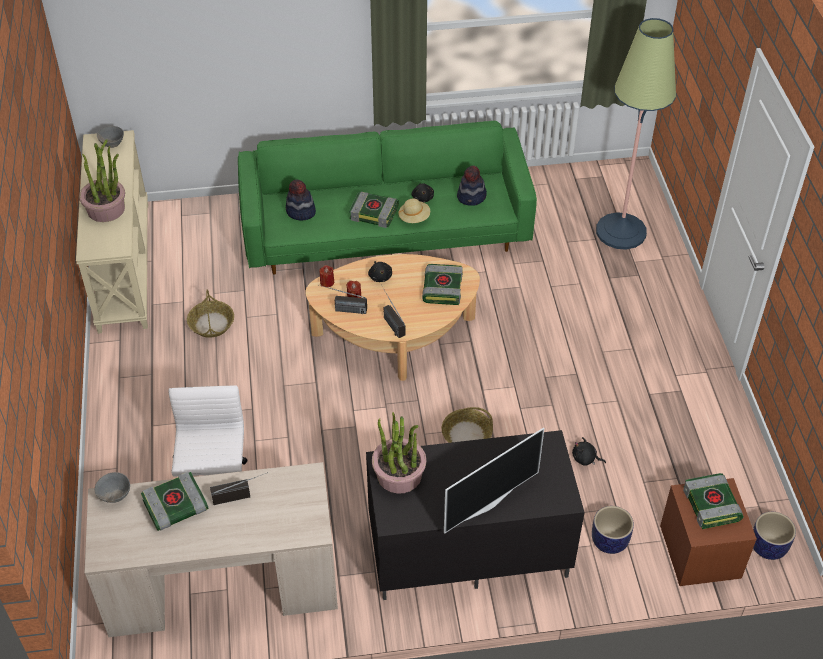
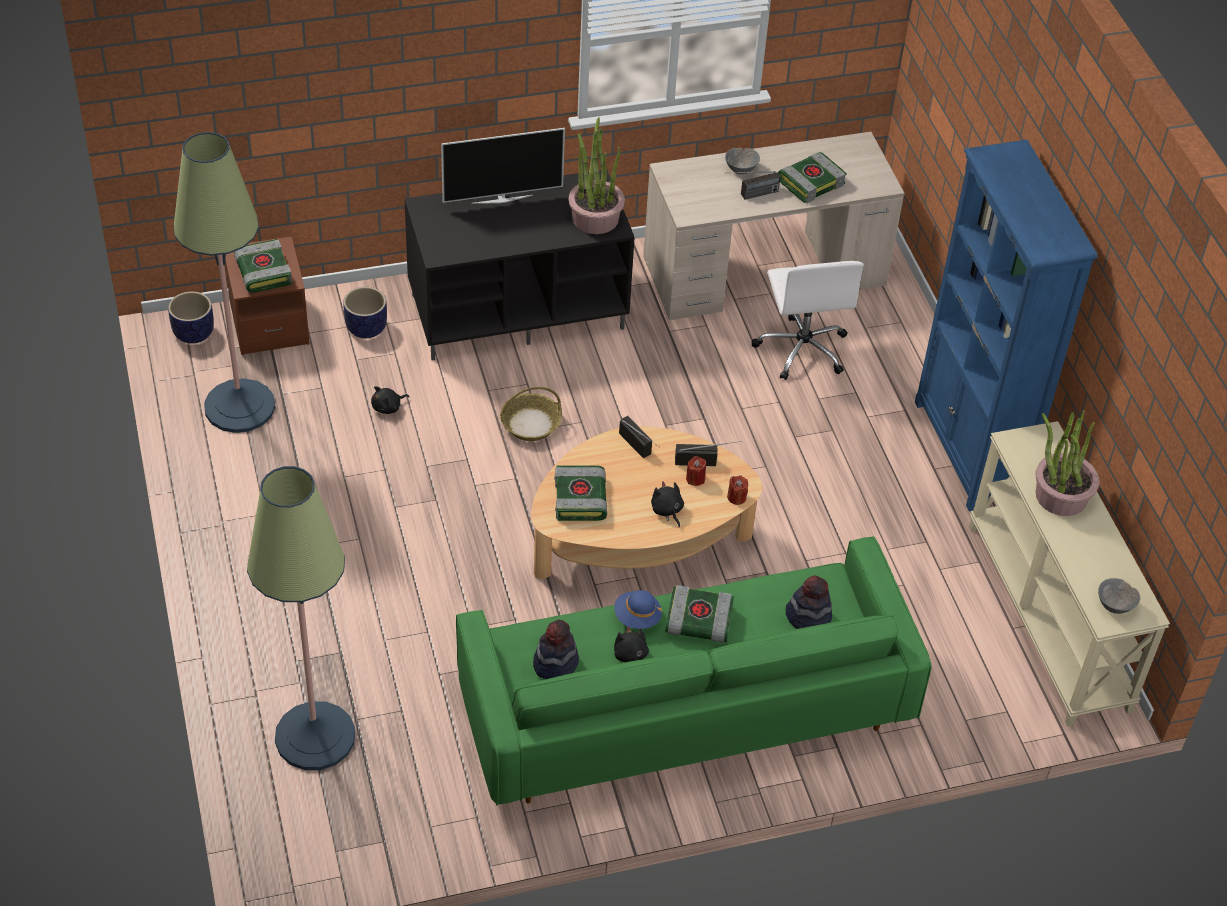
camera: 170 degrees right, 0 degrees up
(115, 496) = (874, 187): grey bowl -> grey bowl (741, 170)
(117, 386) = (968, 451): none -> blue bookcase
(211, 324) = (888, 539): basket -> none
(414, 218) = (637, 617): beige hat -> blue hat
(488, 504) = (501, 198): television -> television turned 150 degrees counterclockwise
(585, 459) = (388, 407): black plush toy -> black plush toy turned 135 degrees clockwise
(711, 468) = (239, 406): none -> floor lamp

